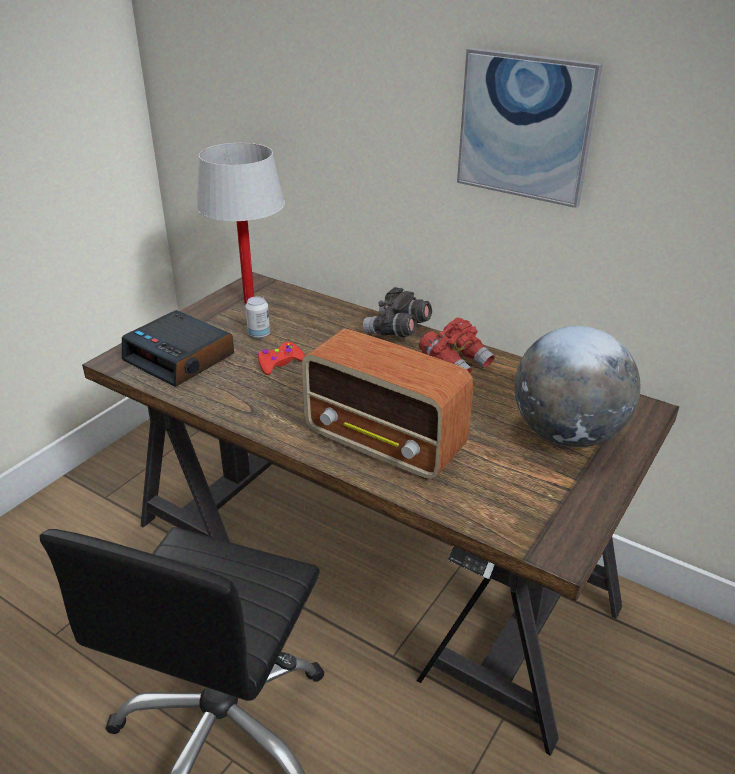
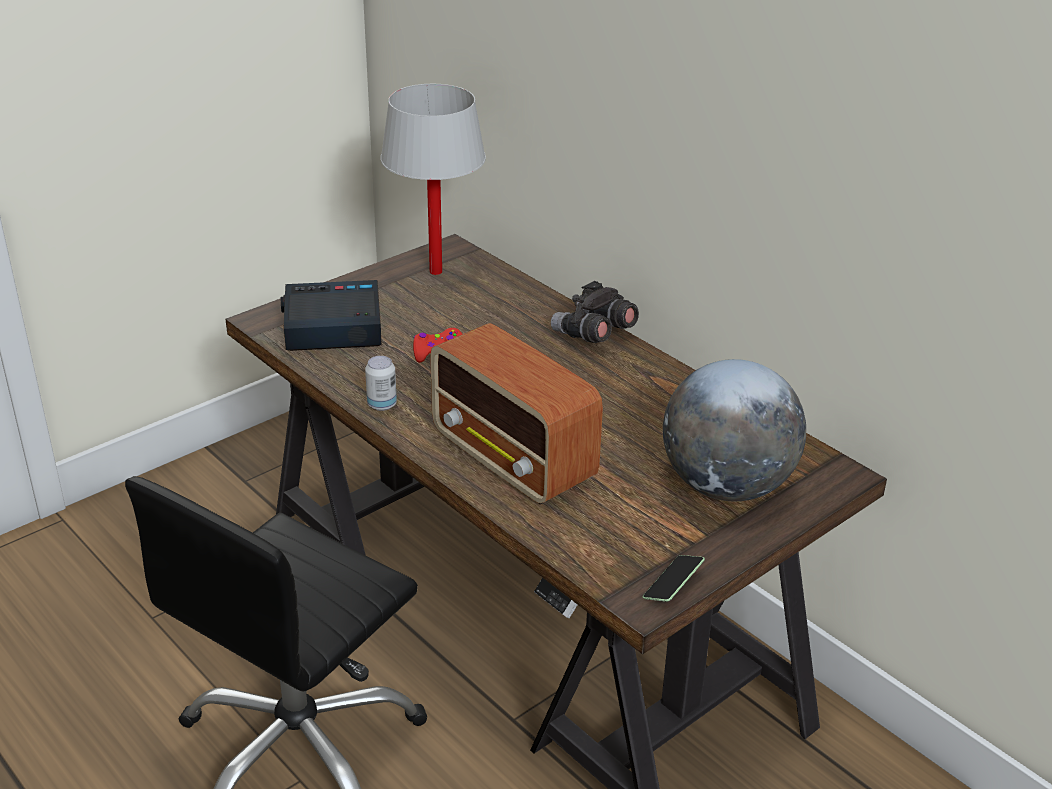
camera: 15 degrees right, 0 degrees up
(180, 358) = (332, 328): alarm clock -> alarm clock turned 120 degrees clockwise
(259, 334) = (430, 314): can -> can (382, 405)
(456, 363) = (643, 384): red binoculars -> none
(525, 127) = (739, 118): picture -> none
(576, 531) = (673, 586): none -> phone

